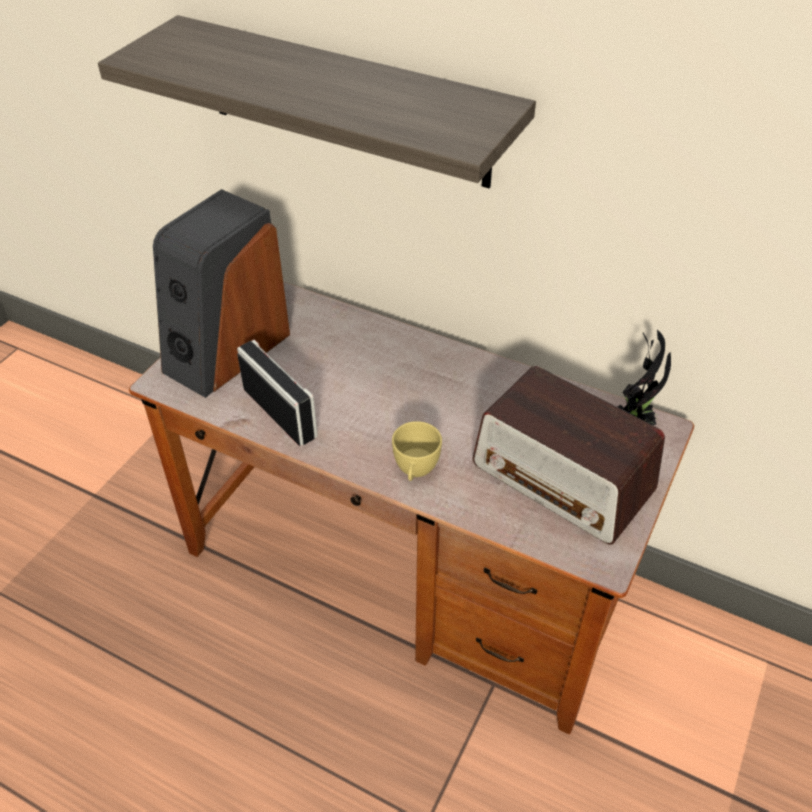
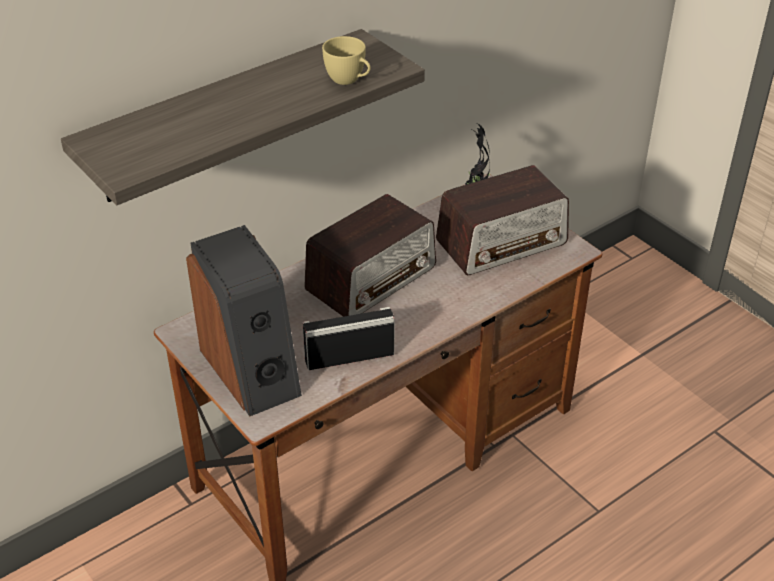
camera: 65 degrees left, 5 degrees down
(415, 471) = (455, 305): yellow cup -> yellow cup (349, 80)
(416, 386) = (371, 278): none -> radio

